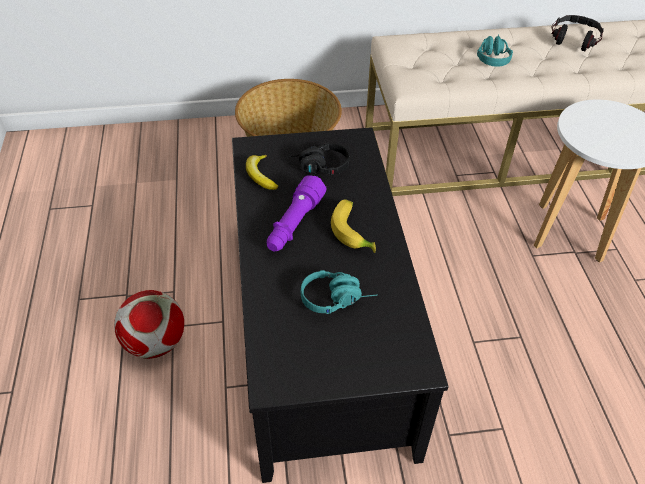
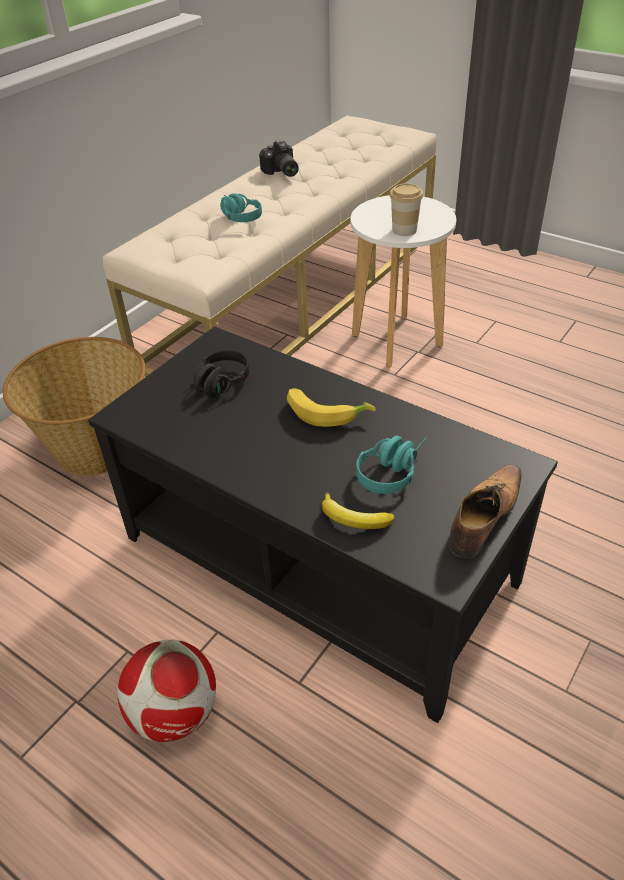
camera: 45 degrees left, 5 degrees down
(260, 175) = (172, 430): banana -> banana (354, 519)
(294, 224) = (267, 444): purple flashlight -> none
(344, 374) = (484, 517): none -> shoe
(574, 38) = (281, 172): headphones -> camera
(595, 141) = (404, 230): none -> cup

